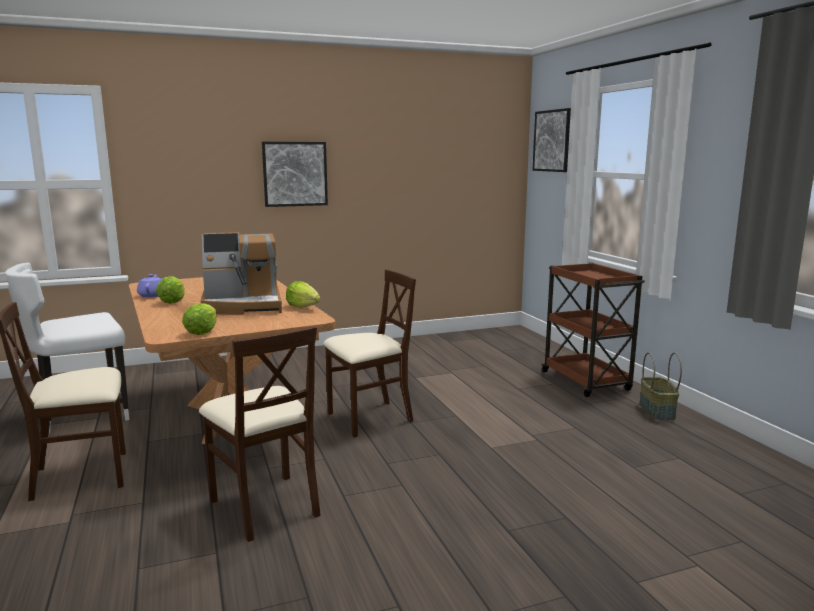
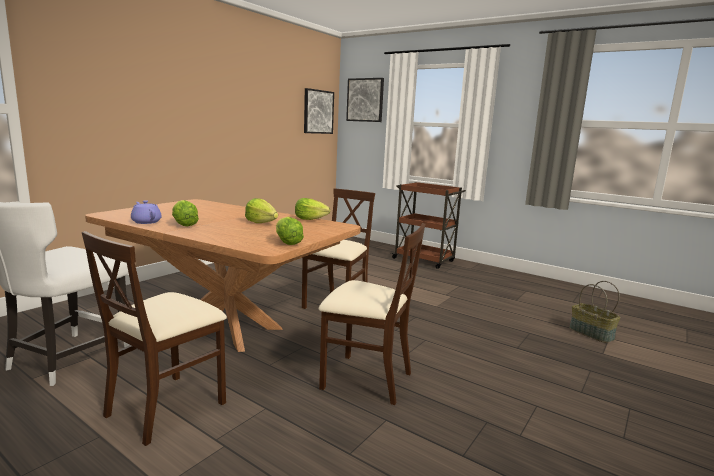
camera: 35 degrees left, 0 degrees up
(243, 306) = (261, 222): coffee machine -> lettuce
(295, 174) = (193, 112): picture -> picture (318, 112)
(656, 410) = (480, 269): basket -> basket (590, 333)

